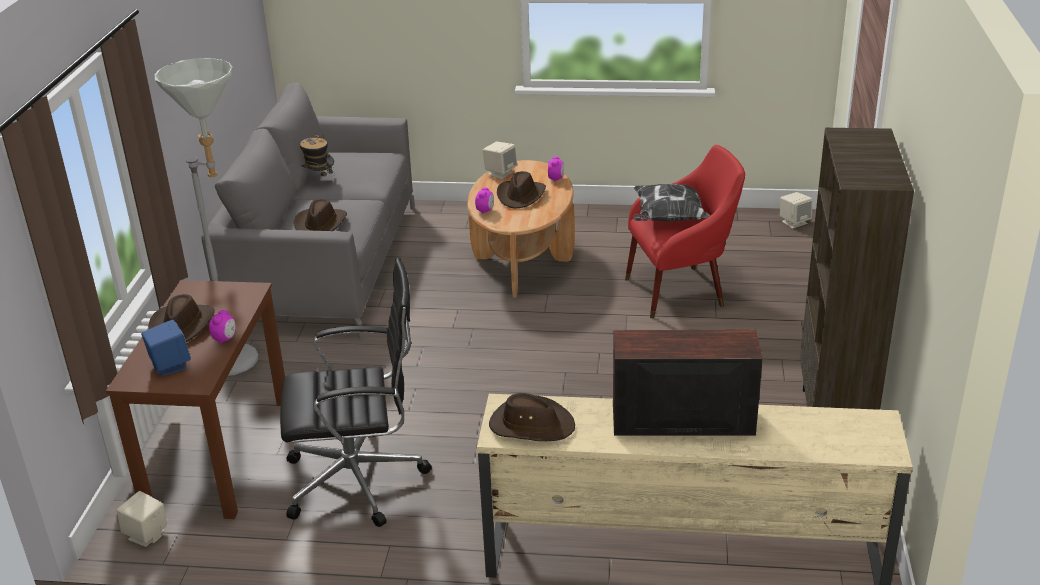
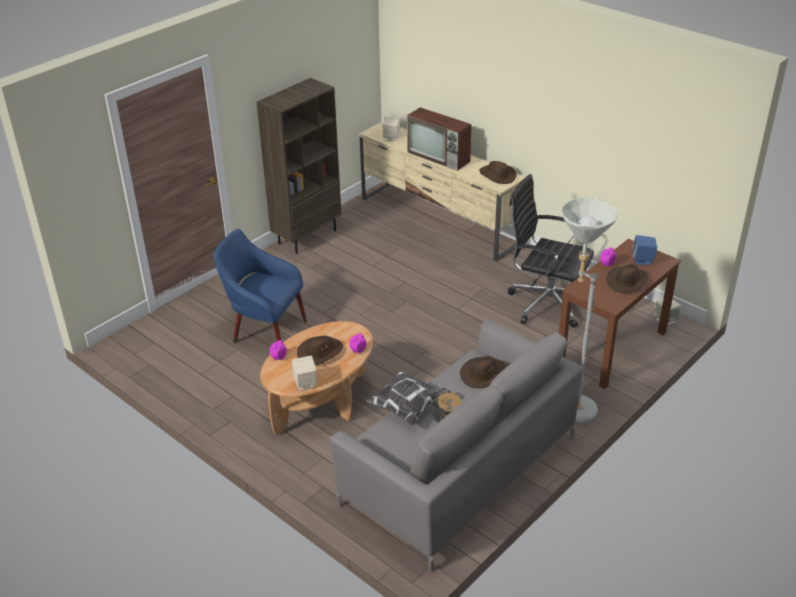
camera: 145 degrees left, 5 degrees up
(668, 218) = (260, 295): pillow -> pillow (408, 407)
(681, 291) = (265, 330): red armchair -> blue armchair
(794, 222) = (123, 345): beige speaker -> beige speaker (391, 138)

